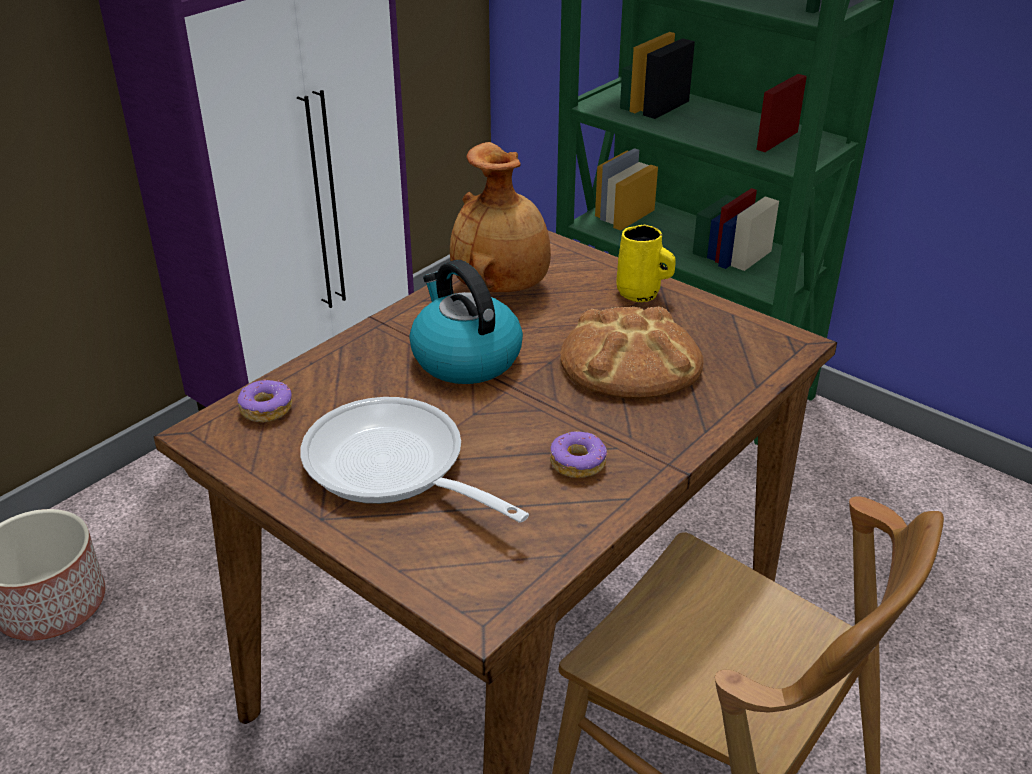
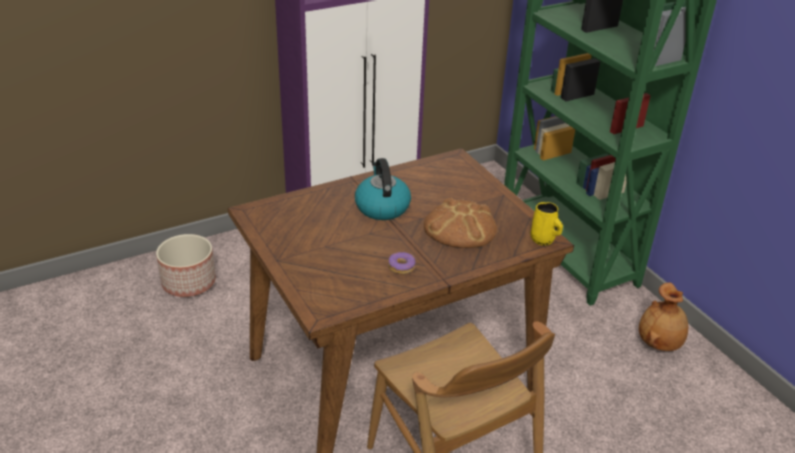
camera: 20 degrees right, 0 degrees up
(266, 409) = (280, 208): donut -> none
(393, 468) = (319, 248): frying pan -> none
(502, 288) = (422, 177): brown vase -> brown vase (659, 343)
(640, 294) = (490, 196): yellow mug -> yellow mug (543, 240)

